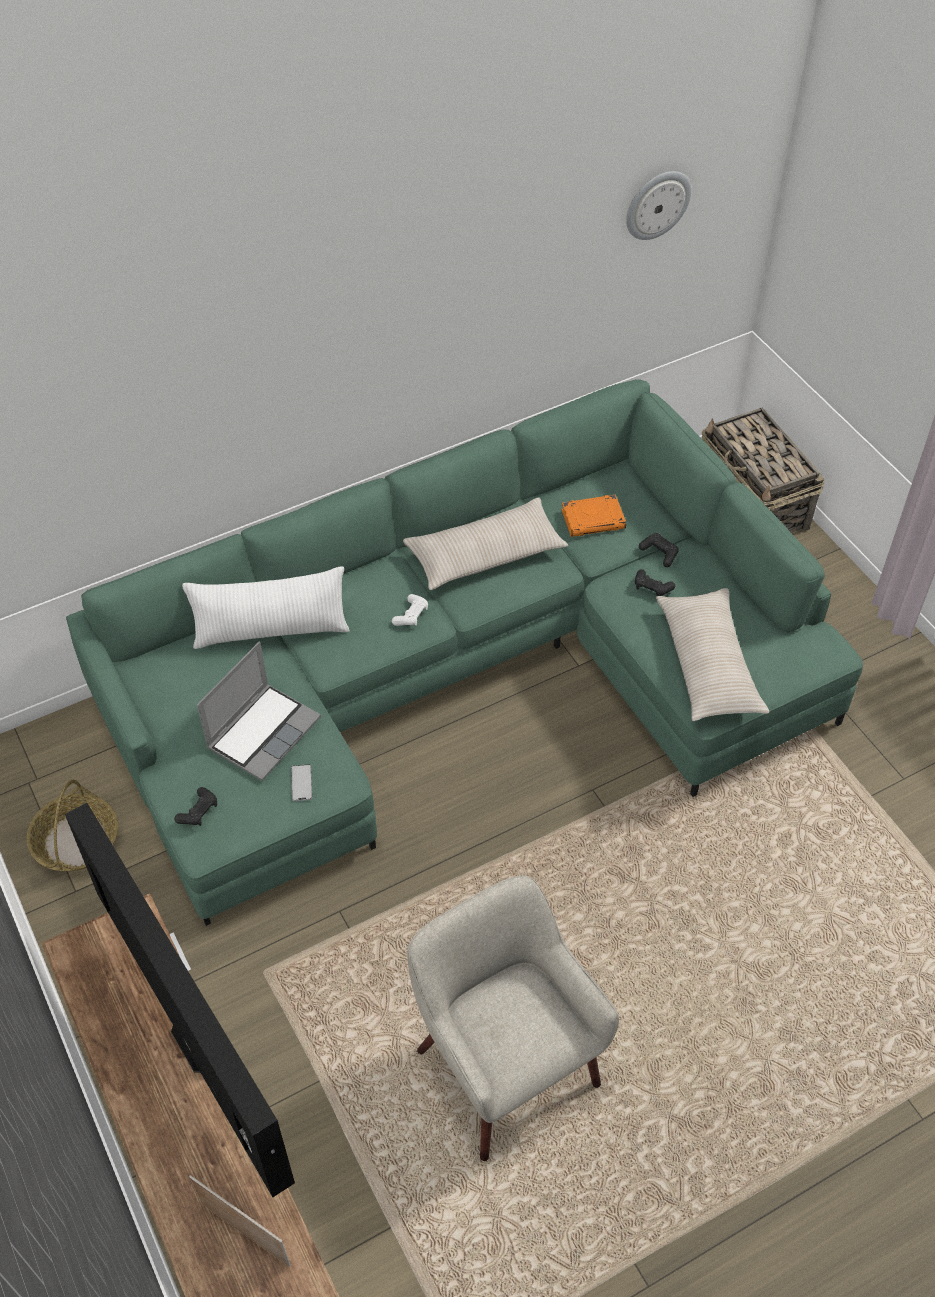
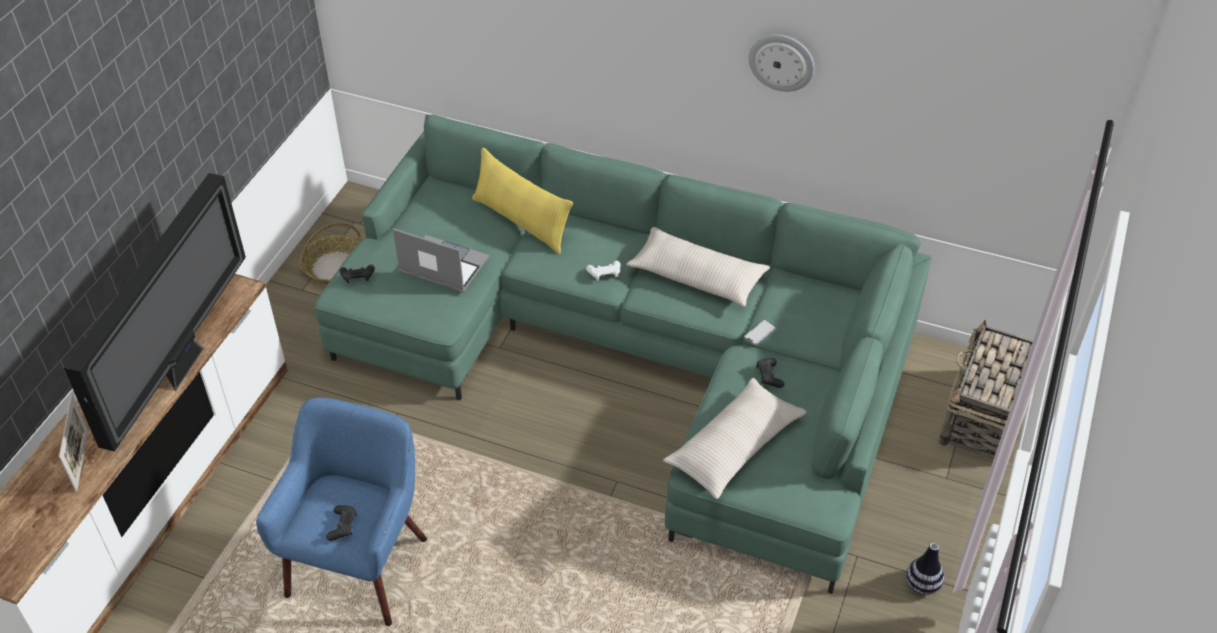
camera: 50 degrees right, 5 degrees down
(263, 731) = (442, 266): laptop -> laptop turned 150 degrees counterclockwise
(271, 631) = (521, 221): white pillow -> yellow pillow
(301, 783) = (422, 307): phone -> phone (760, 333)
(504, 1066) = (360, 566): beige armchair -> blue armchair
(593, 519) = (794, 310): orange book -> none
(657, 204) = (969, 89): wall clock -> wall clock (781, 62)
(659, 553) = (806, 362): black game controller -> black game controller (342, 526)
(880, 661) = (922, 584): none -> vase

